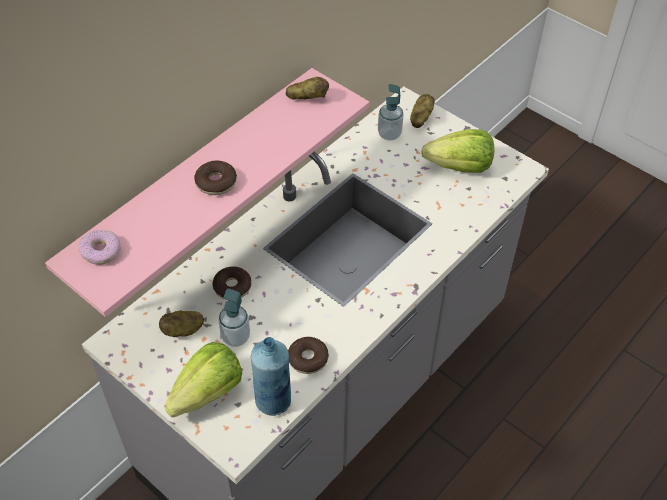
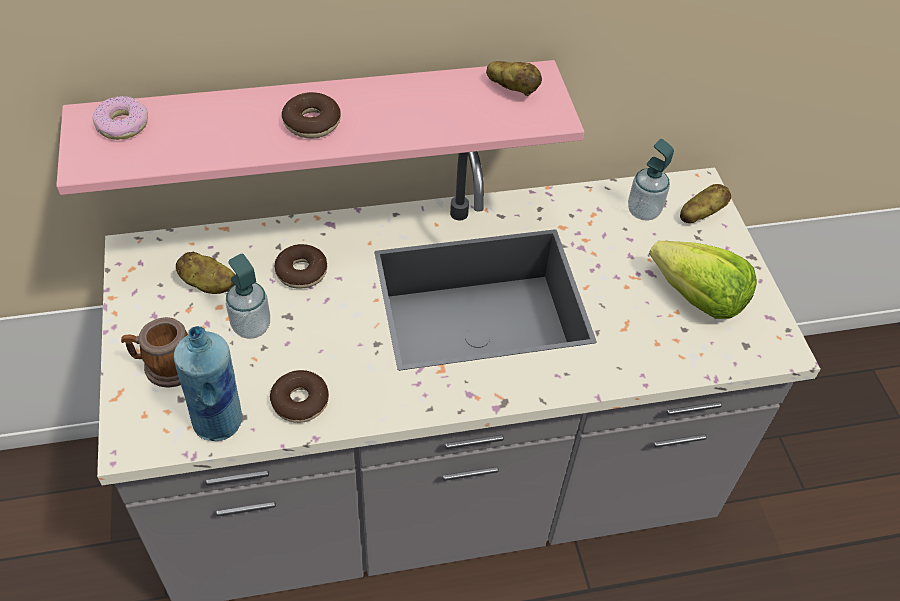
camera: 35 degrees right, 0 degrees up
(208, 393) = (165, 366): lettuce -> mug

